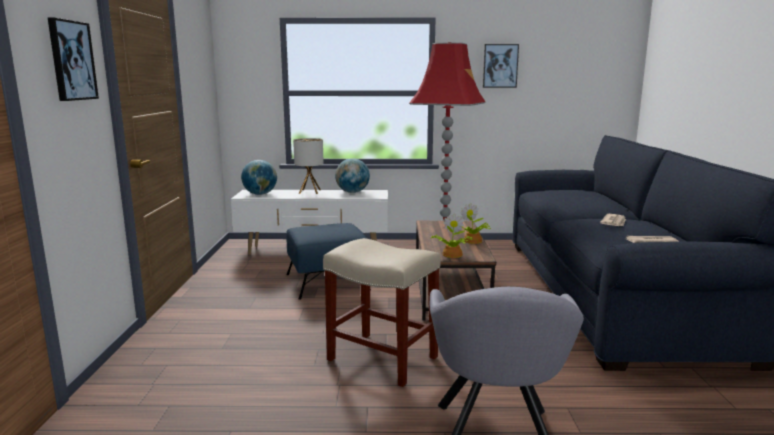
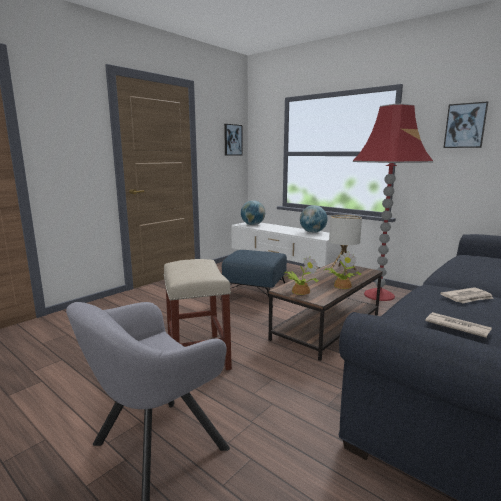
camera: 40 degrees right, 0 degrees up
(71, 60) = (74, 127): picture -> picture (232, 140)
(310, 191) = (286, 228): table lamp -> table lamp (342, 270)

